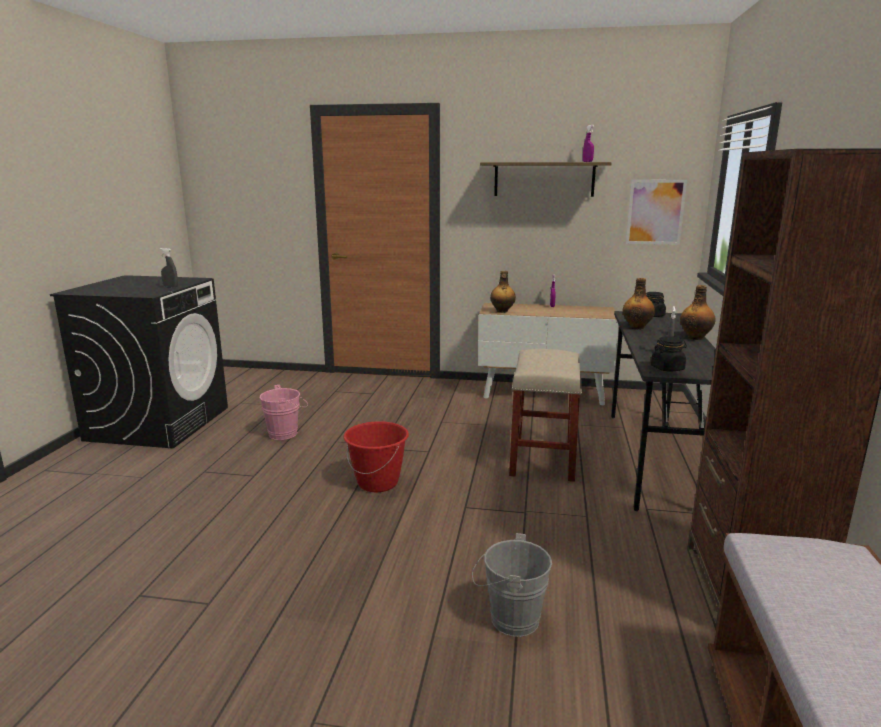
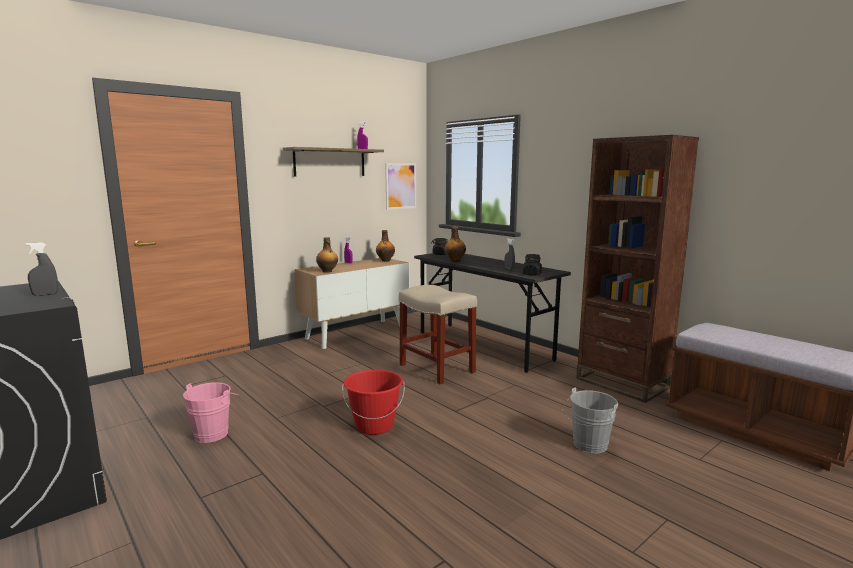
camera: 50 degrees left, 5 degrees down
(695, 337) = (494, 260): bottle -> bottle (385, 260)

